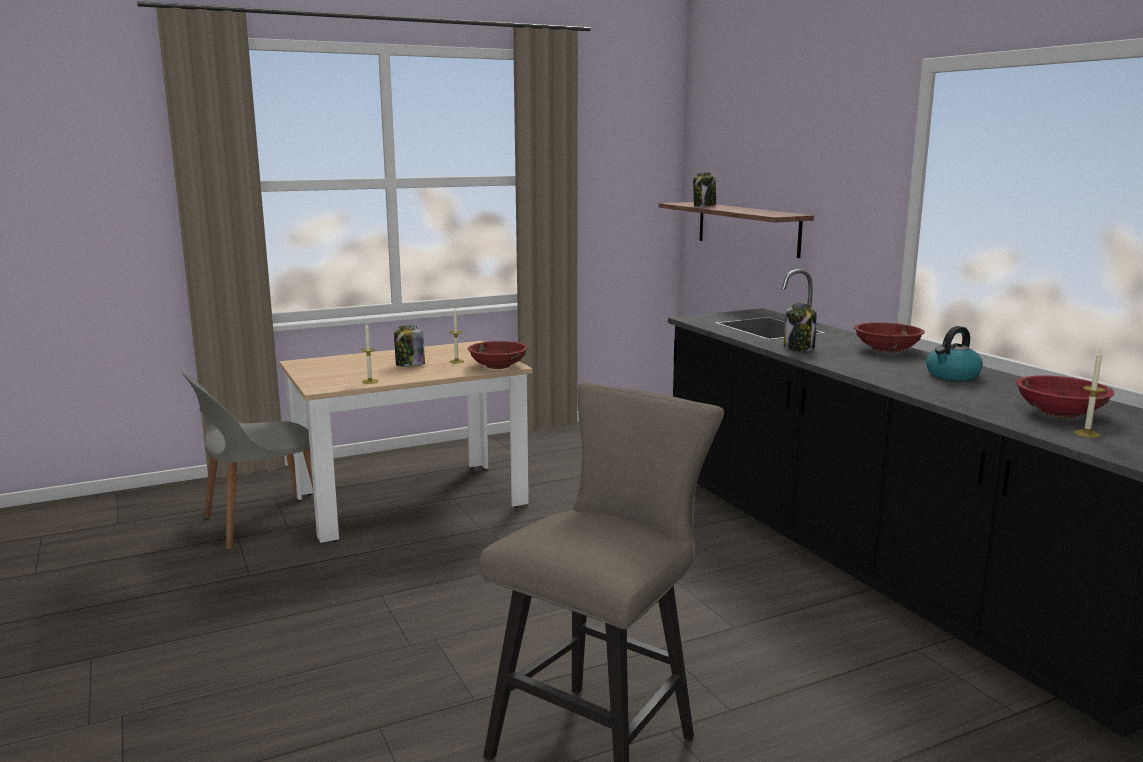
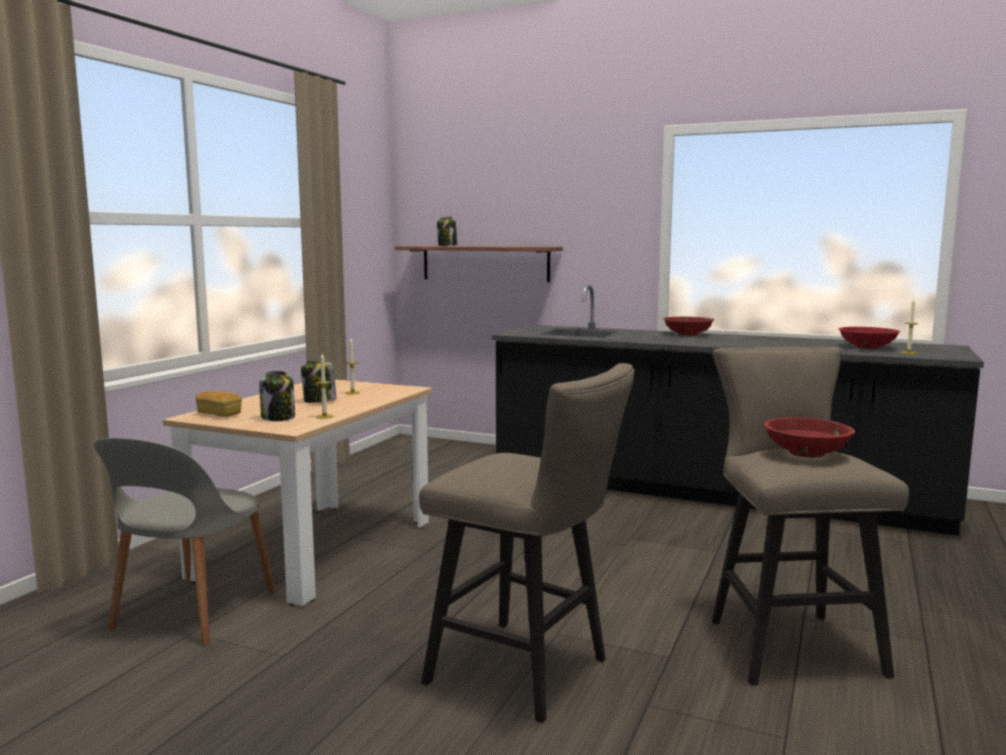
camera: 40 degrees left, 5 degrees down
(318, 364) = (219, 414): none -> bread
(353, 660) = (529, 674): none -> beige stool
(498, 366) = (401, 390): red bowl -> red bowl (807, 453)
(799, 348) = (641, 339): jar -> jar (278, 418)
(952, 375) = (765, 340): kettle -> none

